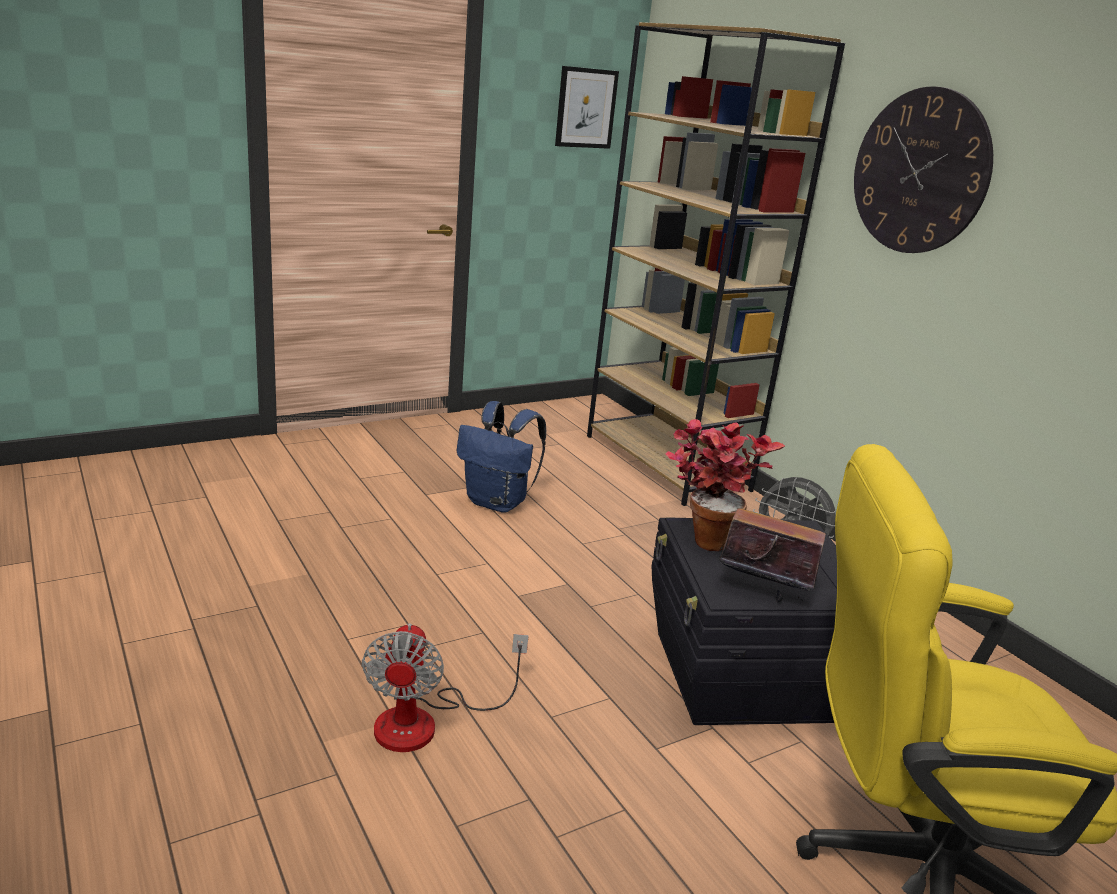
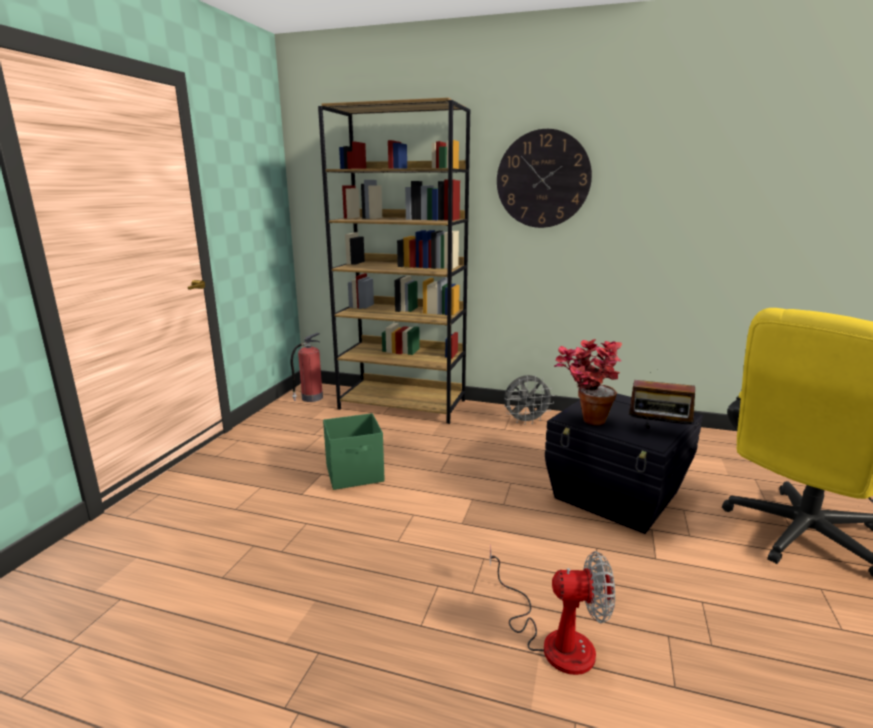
camera: 40 degrees left, 5 degrees down
(425, 722) = (554, 639): fan -> fan turned 45 degrees counterclockwise
(498, 503) = (355, 474): blue backpack -> green storage box
(579, 414) = (311, 398): none -> fire extinguisher
(586, 108) = (261, 175): picture -> none
(762, 592) = (658, 432): radio -> radio turned 135 degrees counterclockwise

